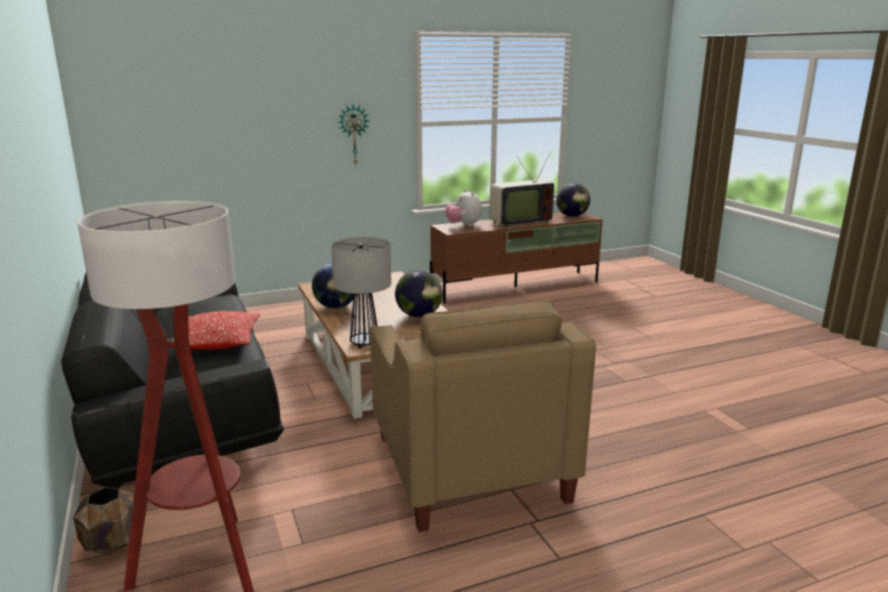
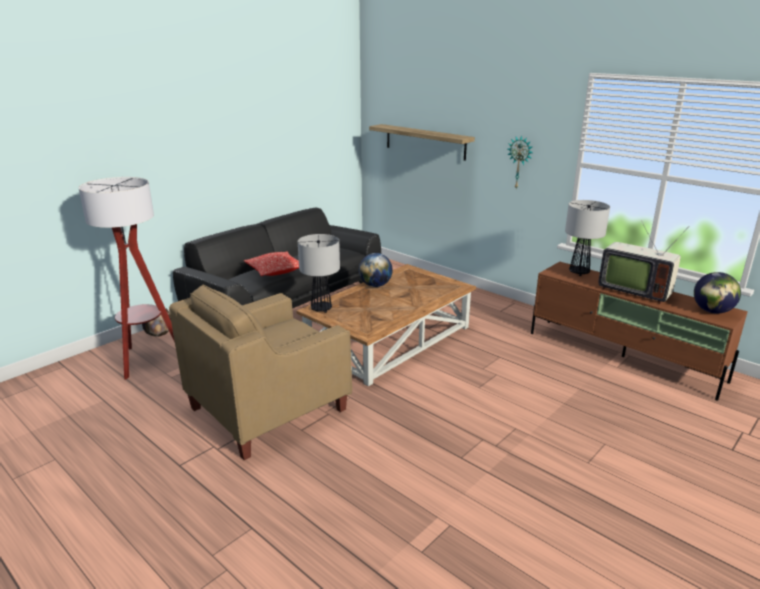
camera: 65 degrees right, 5 degrees up
(209, 134) = (425, 142): none -> shelf
(419, 316) = (386, 314): globe -> none
(464, 225) = (579, 273): plush toy -> table lamp

